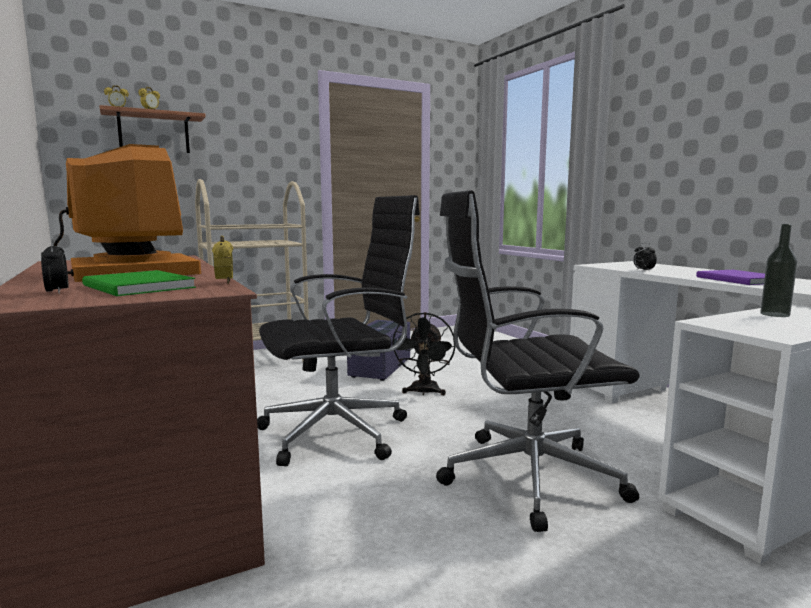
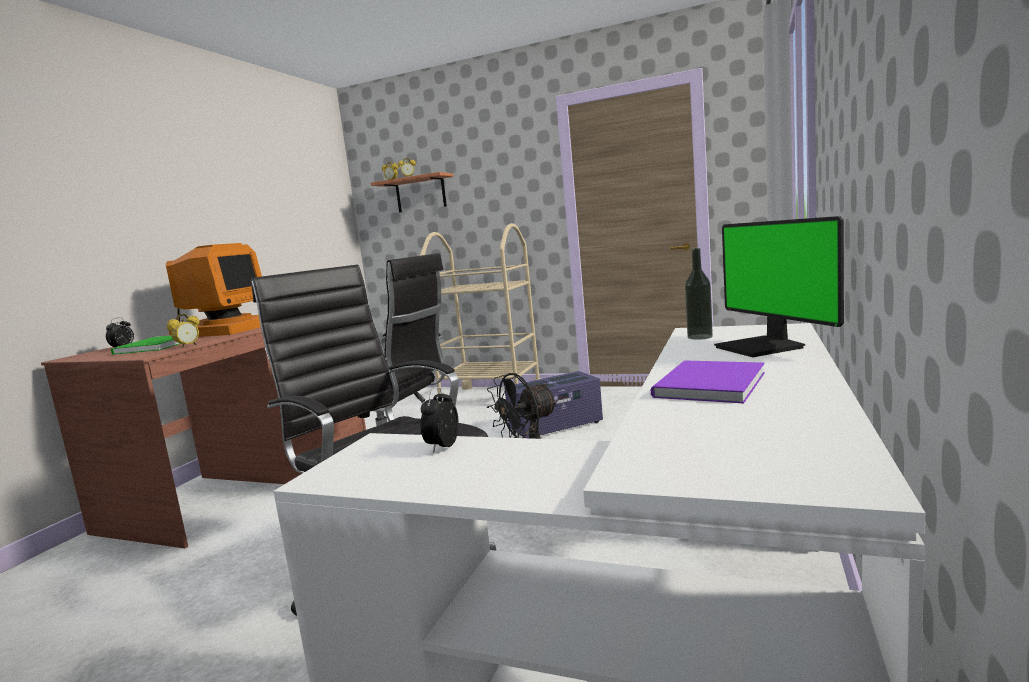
camera: 50 degrees right, 0 degrees up
(643, 270) = (690, 348): alarm clock -> alarm clock (442, 447)
(673, 268) = (762, 347): none -> monitor
(774, 314) = (490, 452): bottle -> bottle (700, 337)

